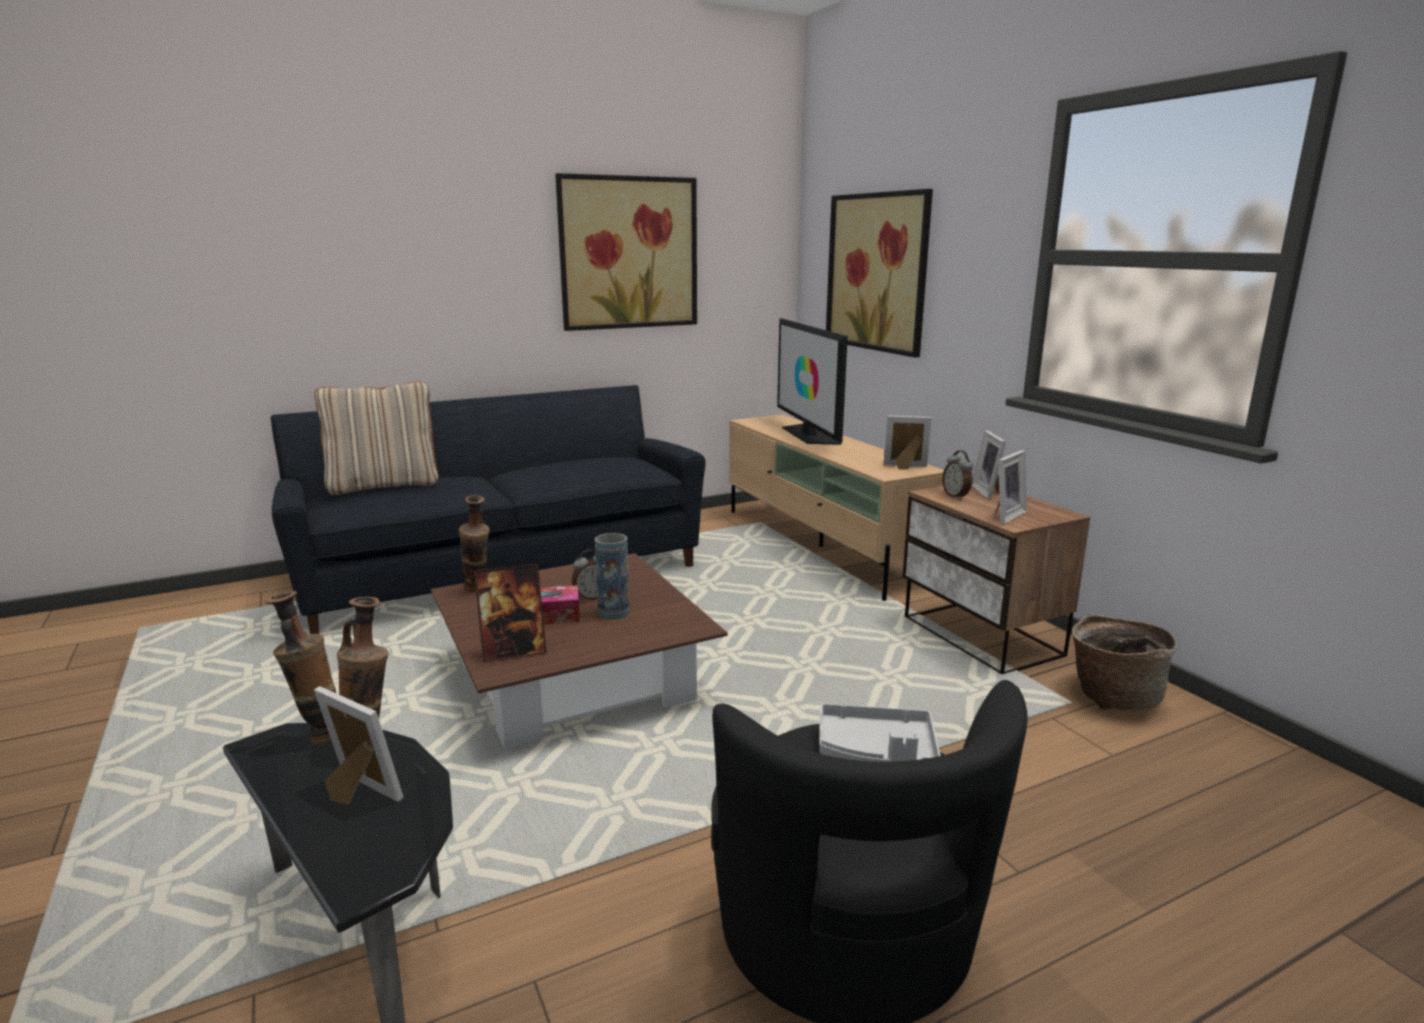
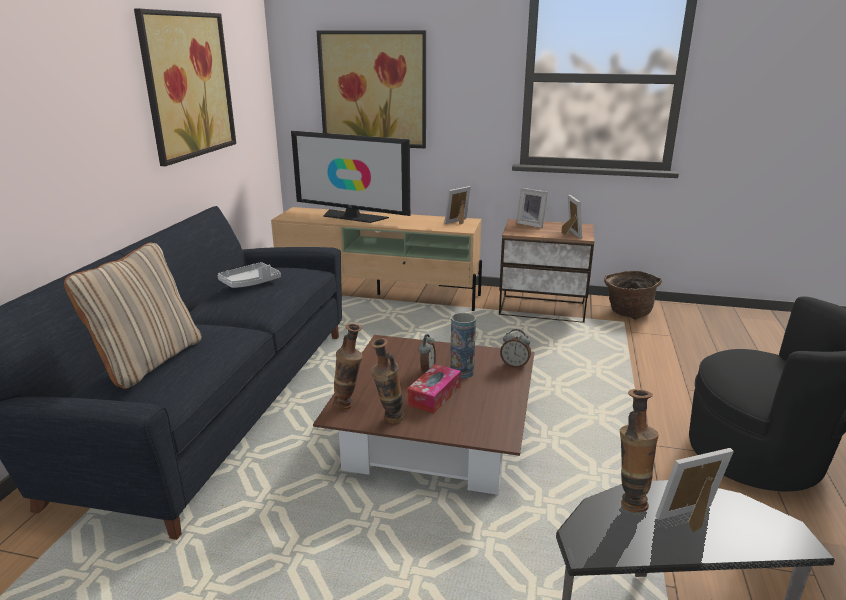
camera: 50 degrees left, 5 degrees up
(318, 736) = (593, 520): vase -> vase (388, 420)
(513, 652) = (478, 423): picture frame -> none
(877, 753) = (754, 358): grey tray -> grey tray (250, 283)
(956, 496) = (527, 231): alarm clock -> alarm clock (514, 365)

